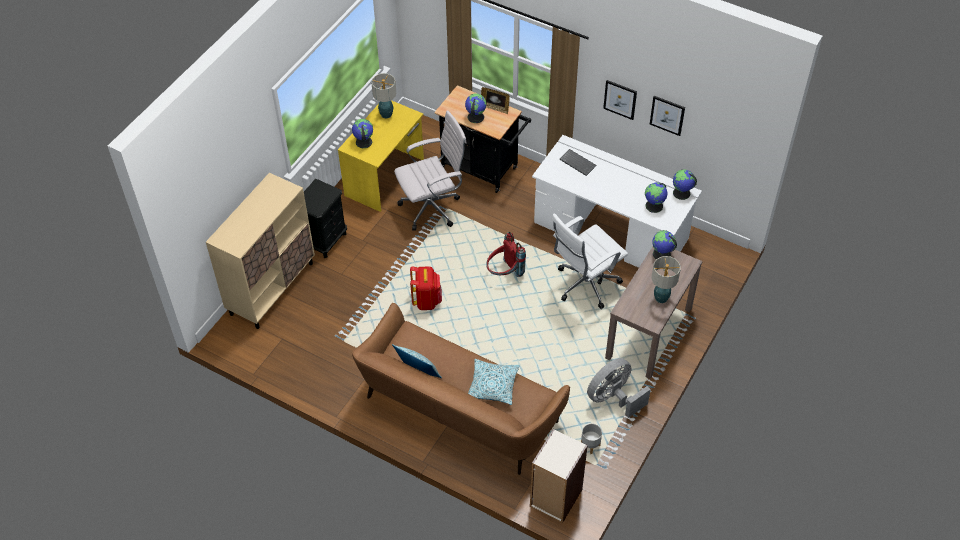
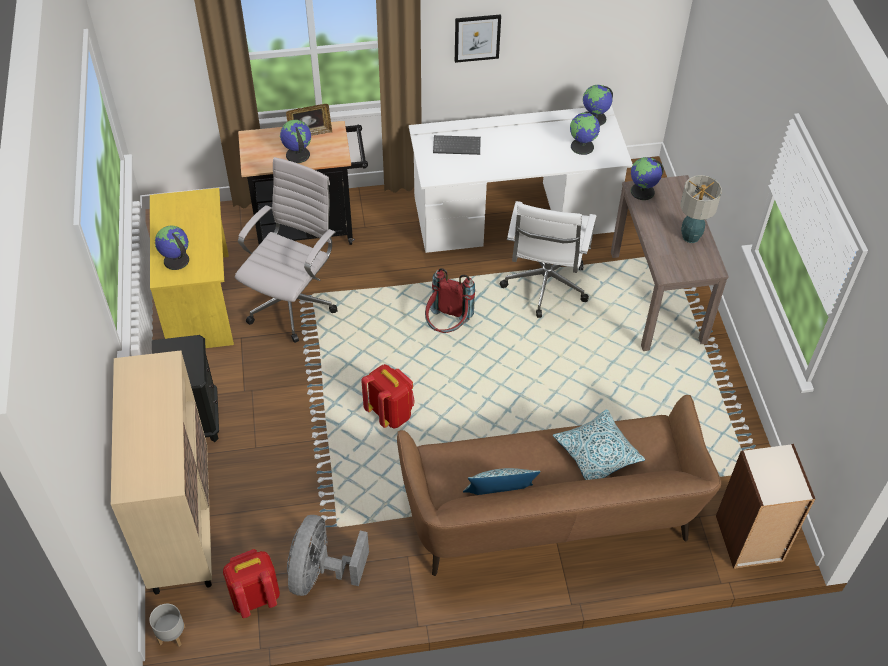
camera: 40 degrees left, 0 degrees up
(273, 348) = (255, 597): none -> red backpack
(386, 114) = (173, 213): table lamp -> none
(590, 446) = (724, 455): grey planter -> grey planter (172, 635)
(613, 398) = (693, 388): grey fan -> grey fan (321, 573)
(667, 115) = (546, 28): picture -> none

